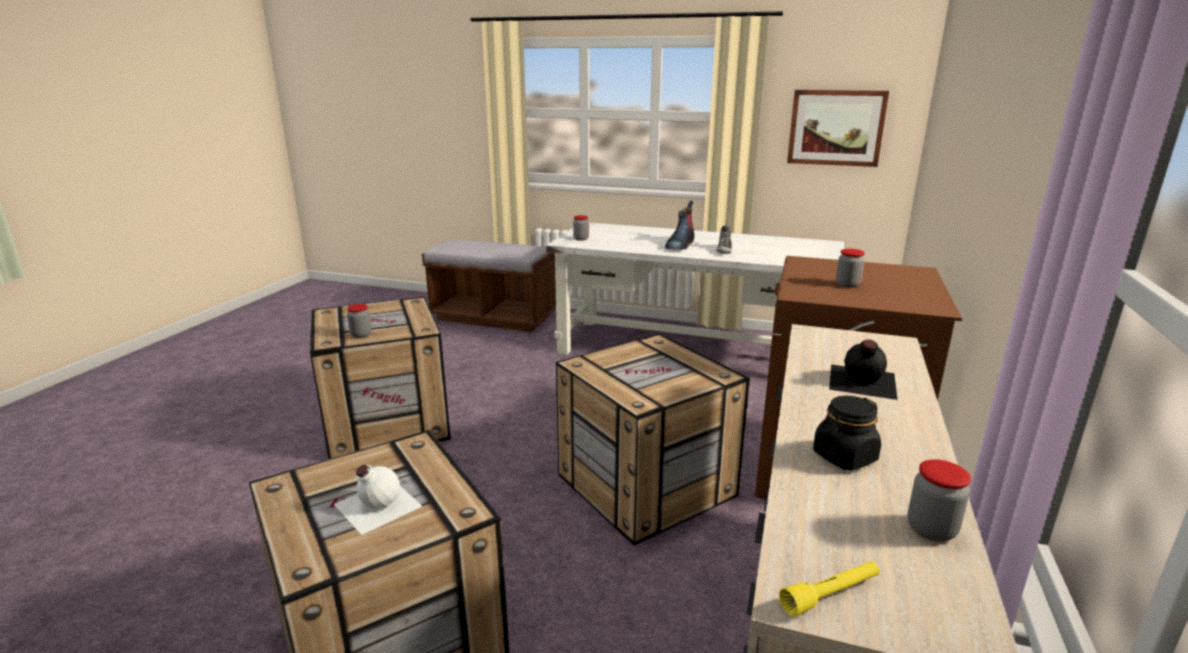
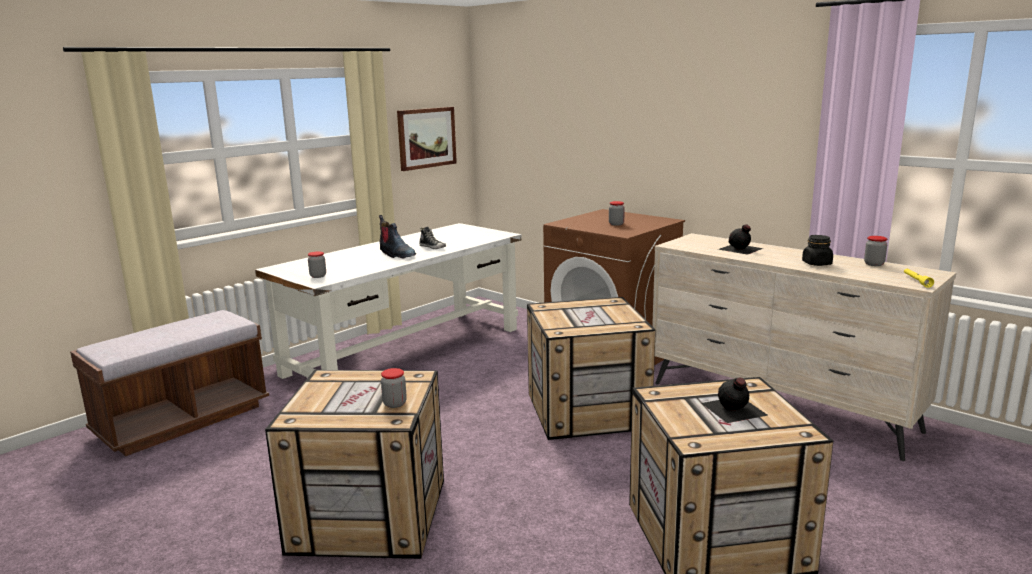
camera: 65 degrees left, 5 degrees down
(376, 505) = (733, 409): white bottle -> black bottle

